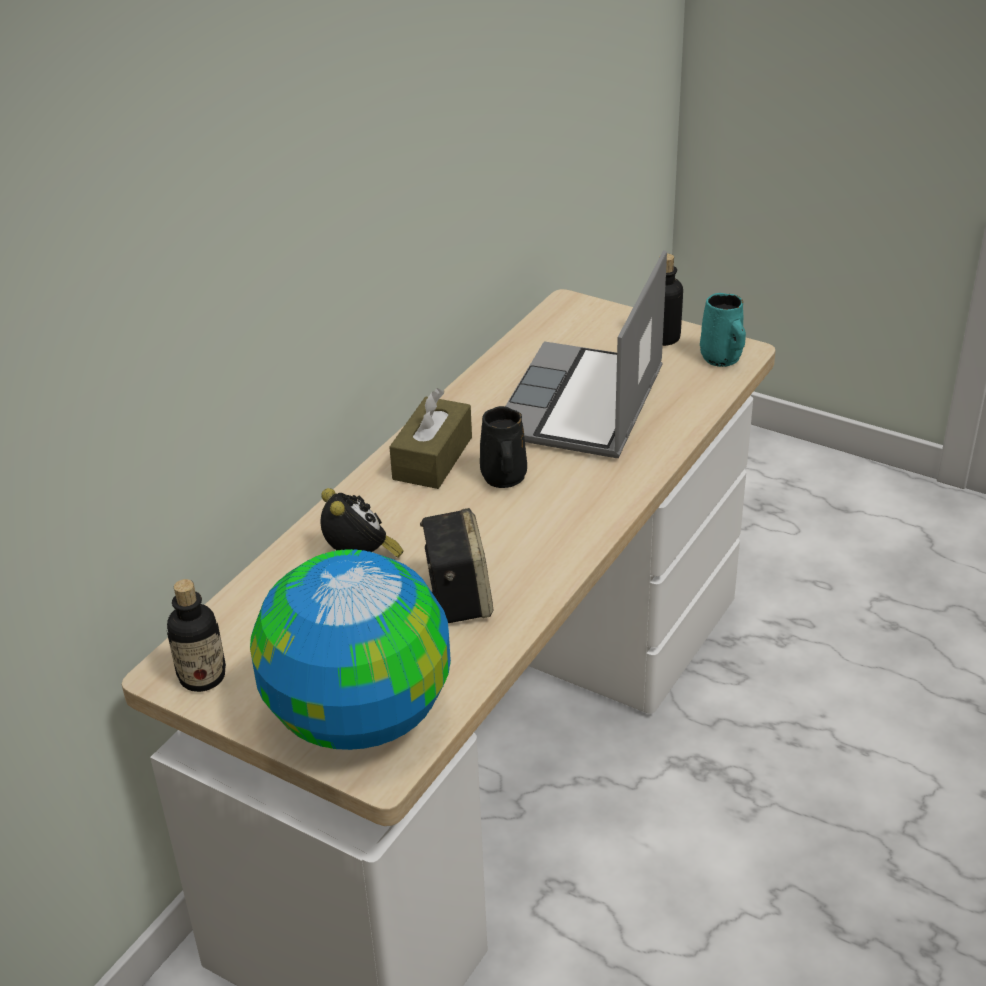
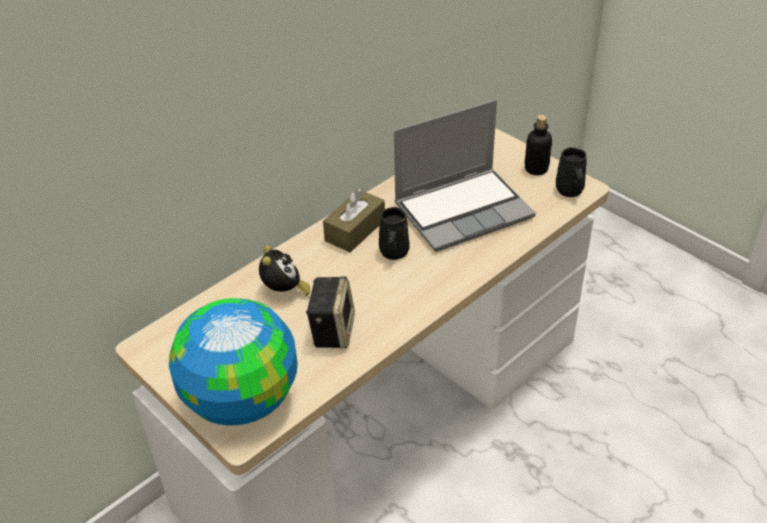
camera: 15 degrees right, 5 degrees up
(202, 677) = (162, 353): bottle -> none
(582, 406) = (464, 210): laptop -> laptop turned 150 degrees counterclockwise
(722, 359) = (569, 191): turquoise mug -> black mug

